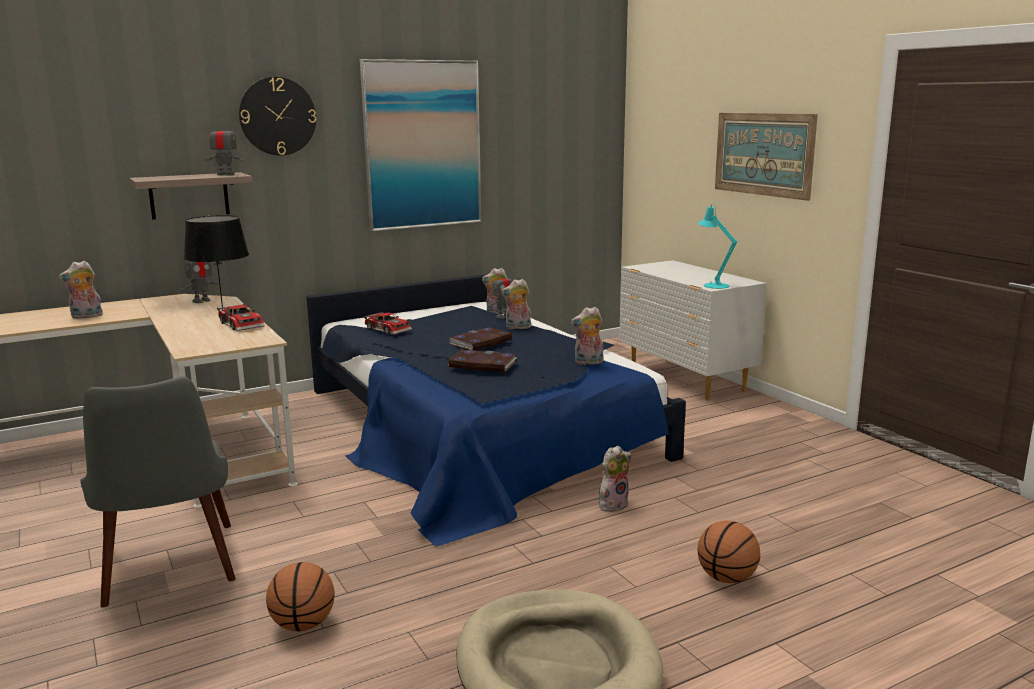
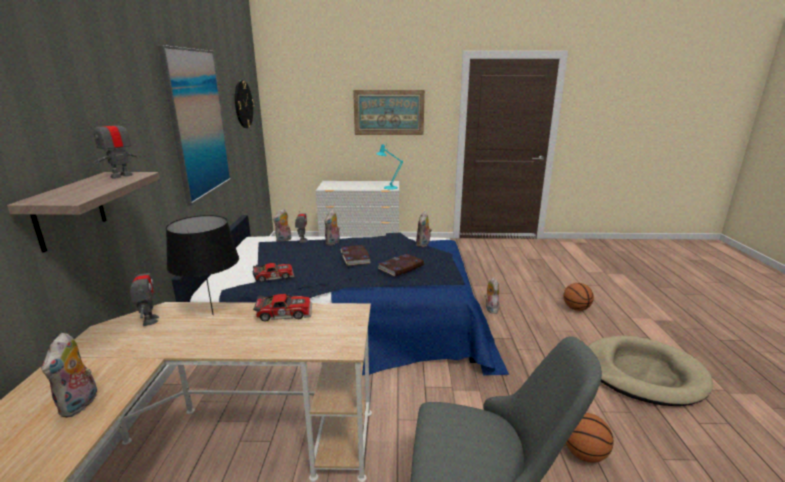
camera: 60 degrees left, 5 degrees up
(277, 116) = (119, 105): wall clock -> wall clock (243, 104)

